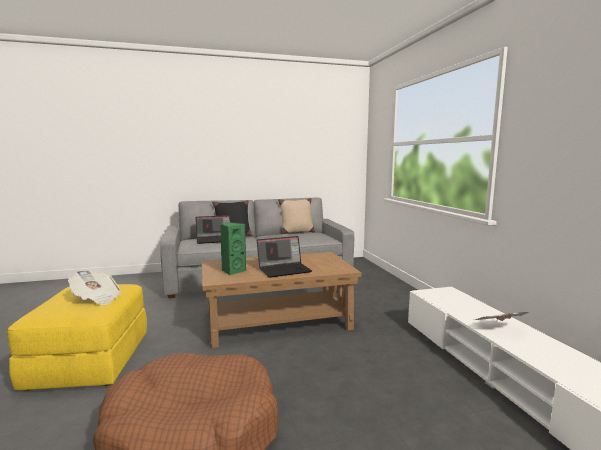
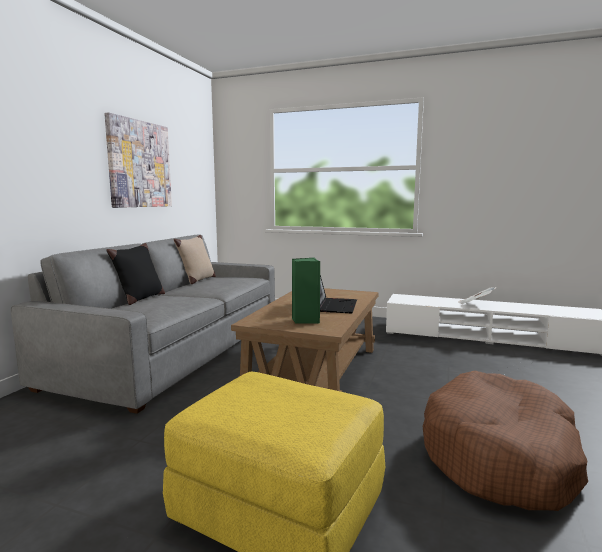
camera: 55 degrees left, 0 degrees up
(96, 298) = (295, 394): newspaper -> none
(215, 240) = (151, 305): laptop -> none
(275, 145) = (139, 164): none -> picture

